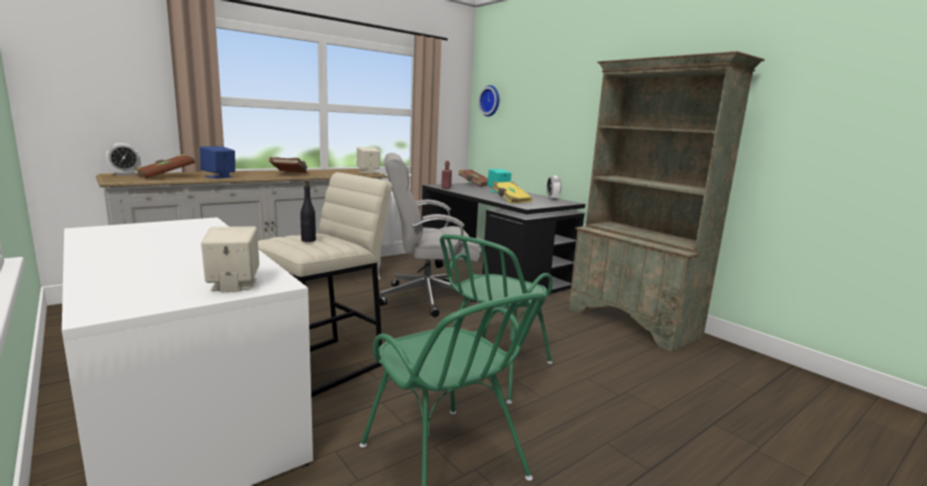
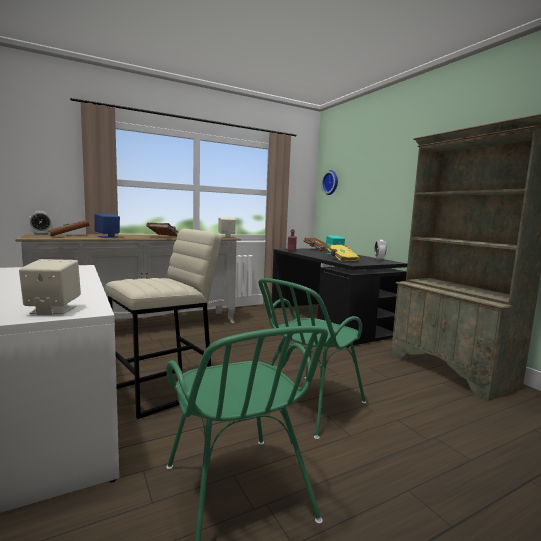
camera: 10 degrees right, 5 degrees down
(308, 240) = (149, 281): black bottle -> none
(427, 298) = (267, 339): grey office chair -> none

